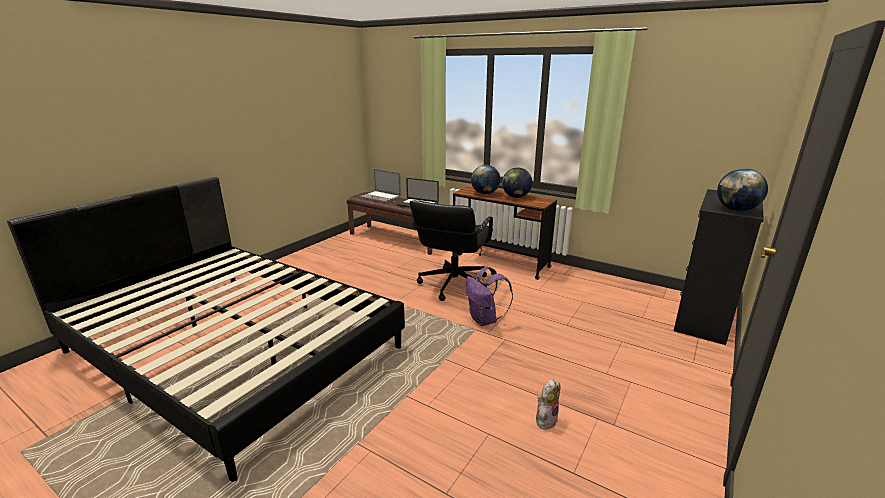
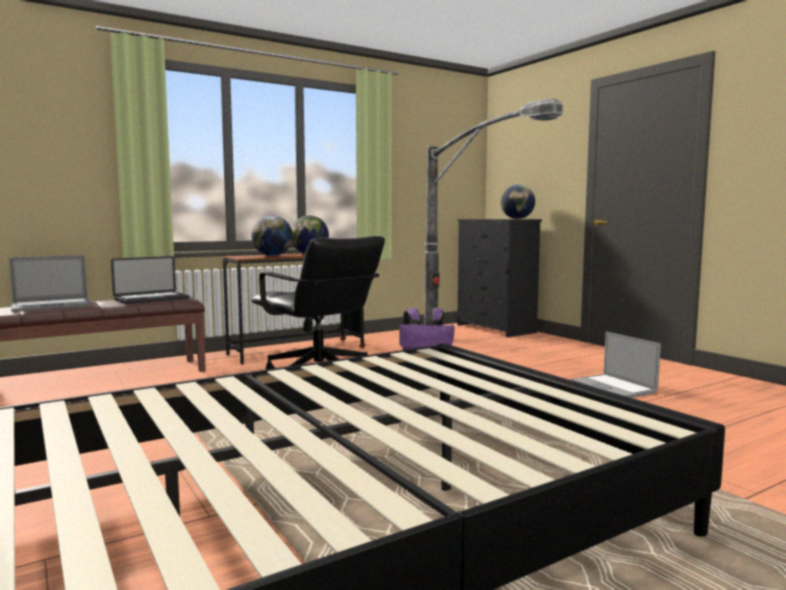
camera: 65 degrees left, 15 degrees down
(545, 420) = (612, 387): plush toy -> laptop
(598, 325) = (477, 349): none -> floor lamp

